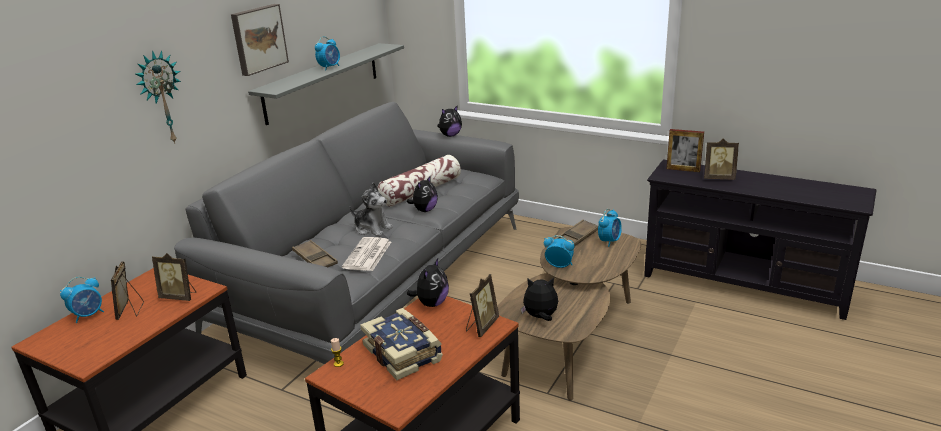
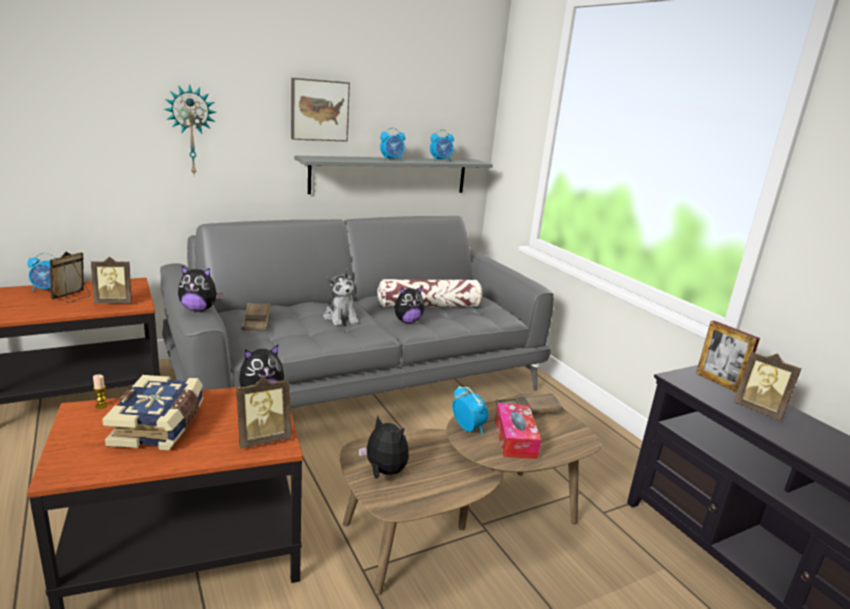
camera: 30 degrees right, 5 degrees down
(179, 296) = (115, 302): picture frame -> picture frame turned 60 degrees counterclockwise
(367, 255) = (299, 335): newspaper -> none
(450, 135) = (502, 266): plush toy -> plush toy (199, 309)
(592, 259) = (515, 439): none -> tissue box
(609, 241) = (560, 430): alarm clock -> alarm clock (441, 160)

